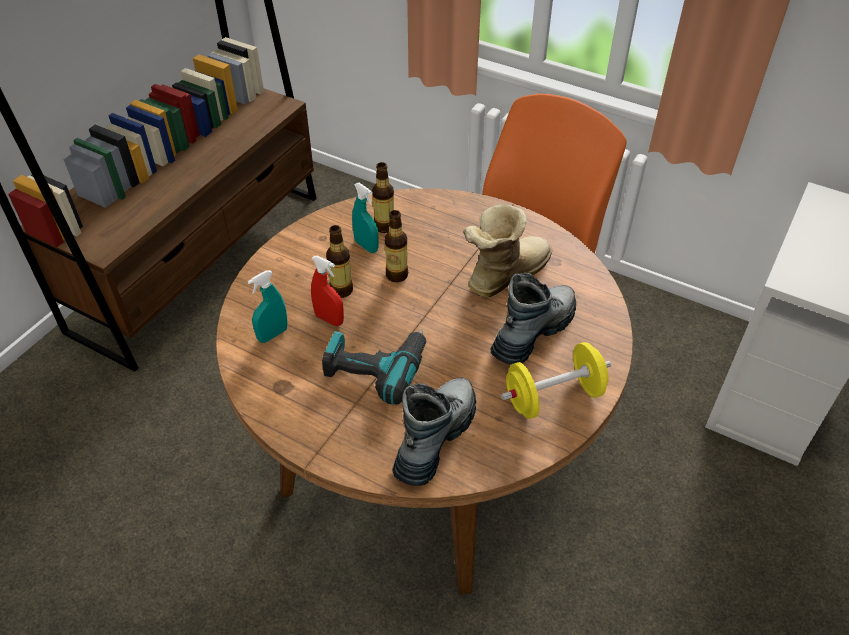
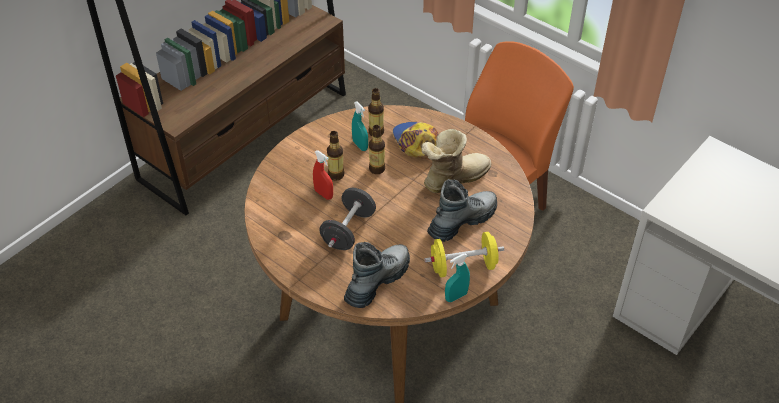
camera: 10 degrees right, 0 degrees up
(273, 335) = (283, 200): turquoise spray bottle -> turquoise spray bottle (456, 296)
(376, 367) = (348, 230): power drill -> black dumbbell
(444, 235) = (417, 144): none -> cap

